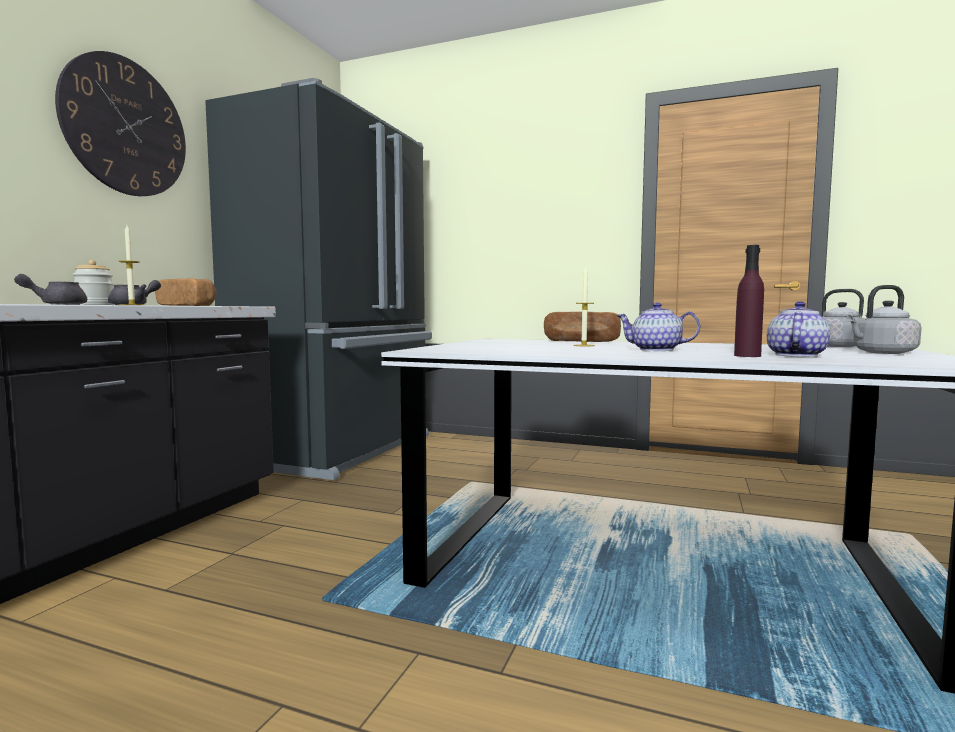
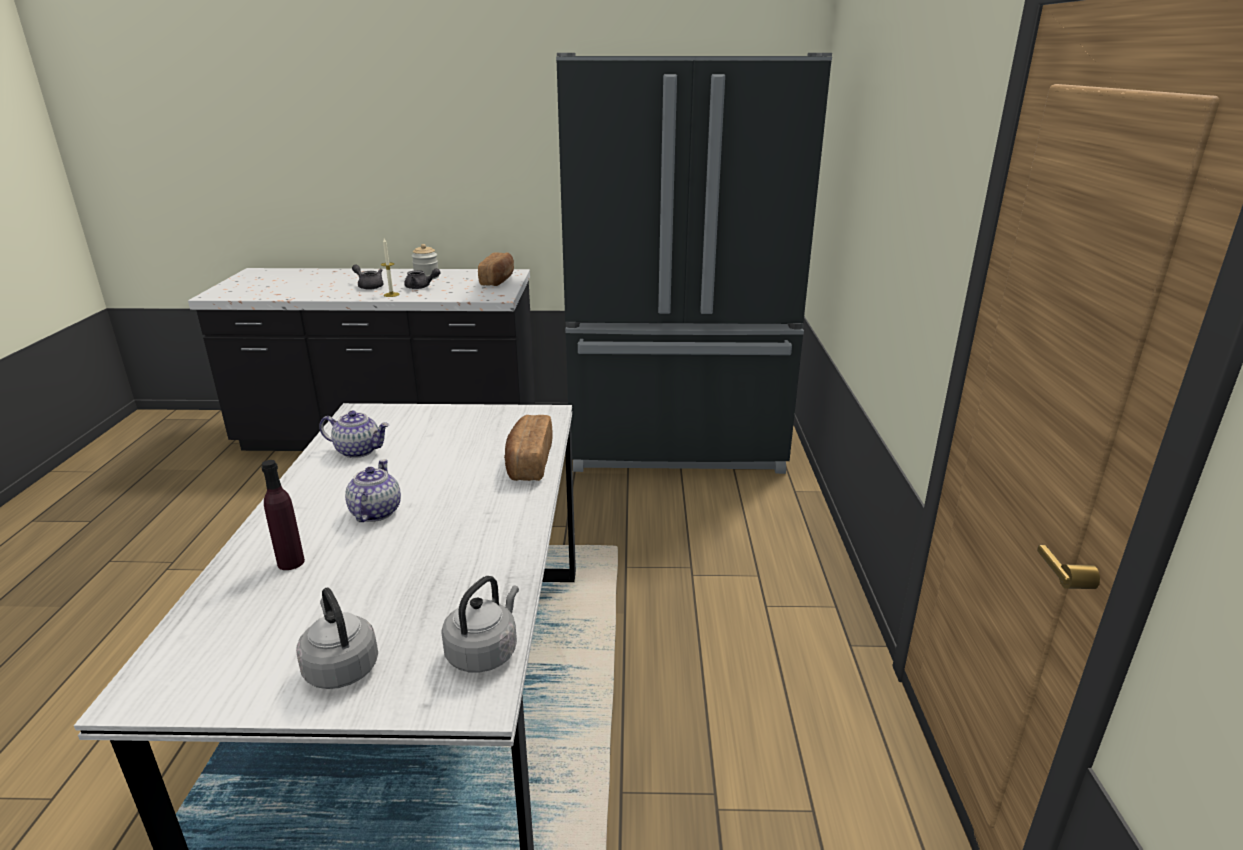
camera: 70 degrees right, 20 degrees up
(126, 127) = (488, 111): wall clock -> none
(584, 345) = (441, 471): candle -> none
(795, 355) = (296, 593): teapot -> teapot (359, 450)

